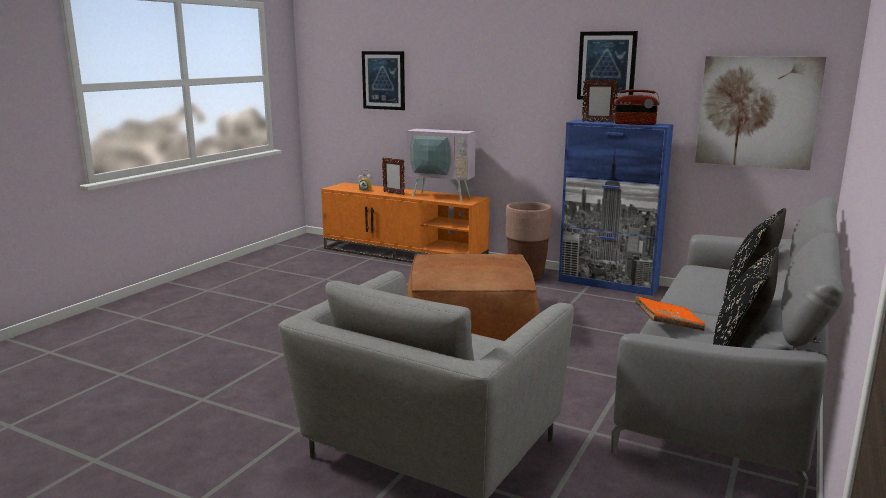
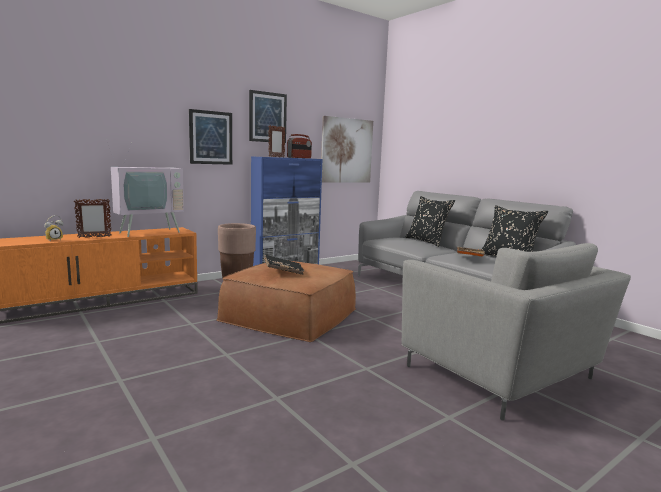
camera: 65 degrees left, 5 degrees down
(383, 80) = (44, 115): picture -> picture (210, 137)
(451, 264) = (283, 272): none -> black book

